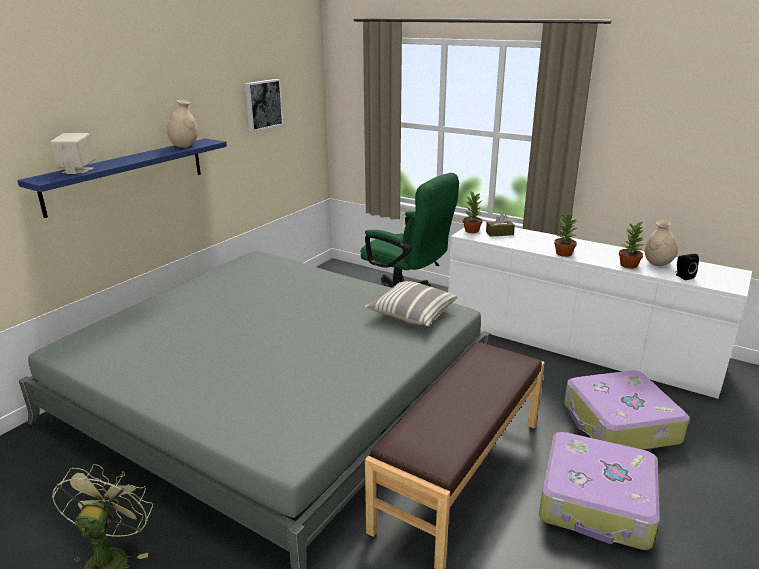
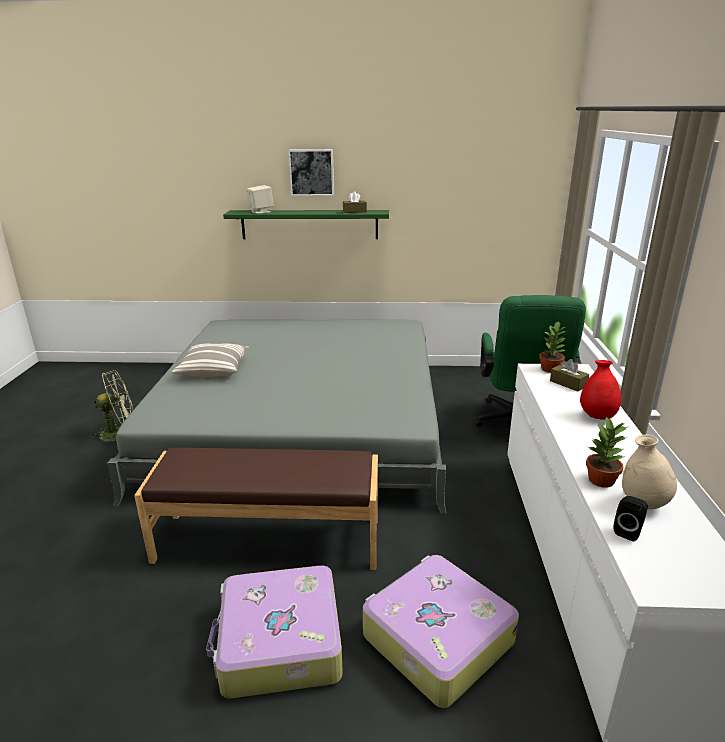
camera: 60 degrees right, 0 degrees up
(127, 175) = (309, 224): blue shelf -> green shelf
(184, 146) = (354, 211): beige vase -> brown tissue box
(262, 104) = (464, 189): picture -> picture (312, 172)
(411, 314) = (383, 407): pillow -> pillow (213, 369)
(552, 241) = (597, 416): none -> red vase
(563, 253) = (567, 430): potted plant -> none

